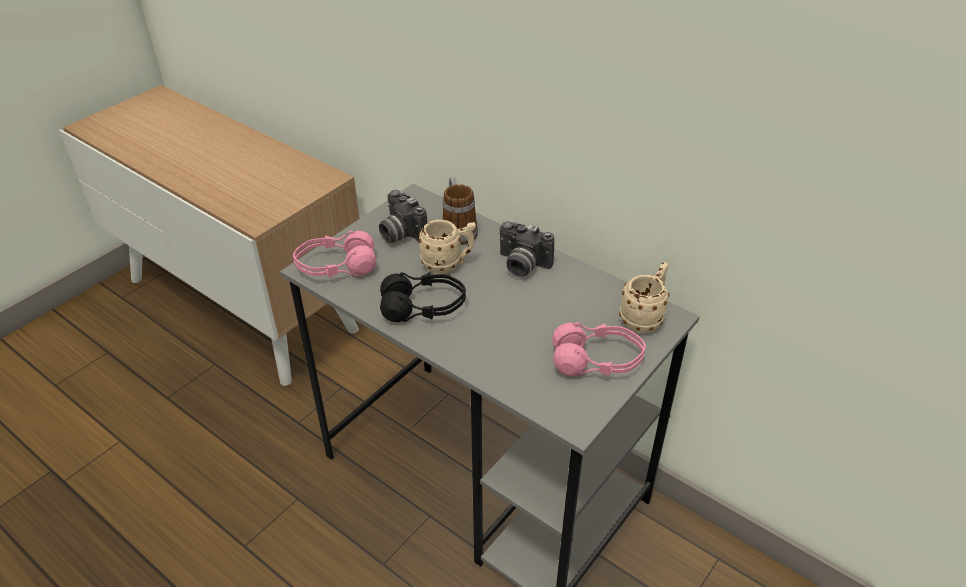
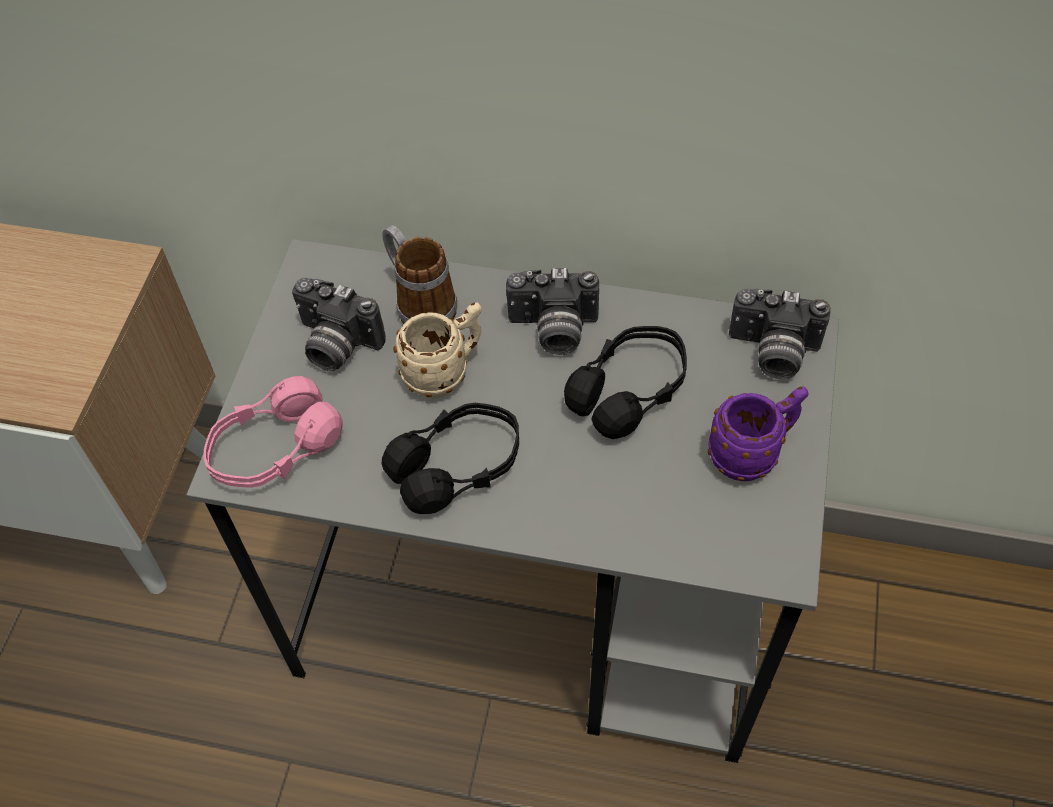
camera: 25 degrees left, 15 degrees up
(544, 307) = (629, 391): none -> black headphones
(597, 361) = (752, 453): pink headphones -> purple mug
(644, 318) = (772, 353): beige mug -> camera

